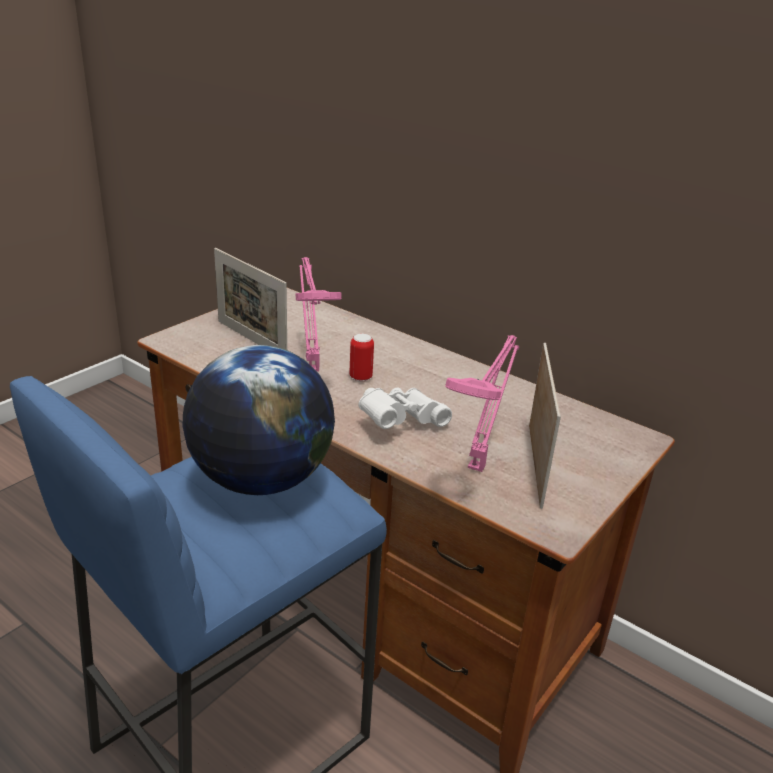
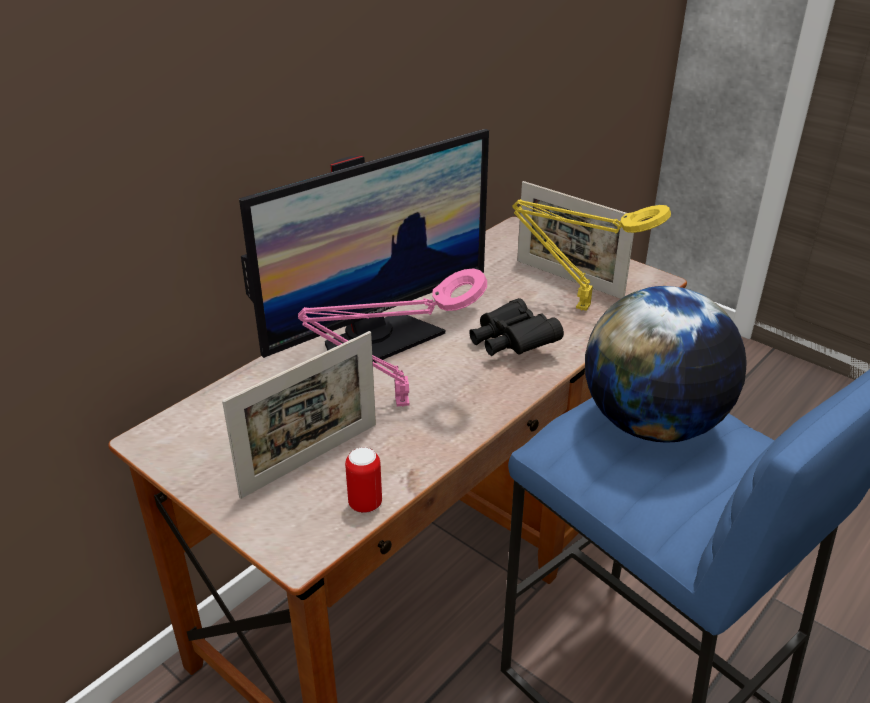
camera: 85 degrees left, 5 degrees up
(360, 377) = (418, 367): can -> can (365, 504)
(398, 360) = (375, 340): none -> monitor
(399, 421) = (511, 344): white binoculars -> black binoculars
(478, 465) = (578, 306): pink table lamp -> yellow table lamp
(535, 464) = (568, 279): picture frame -> picture frame turned 150 degrees counterclockwise

